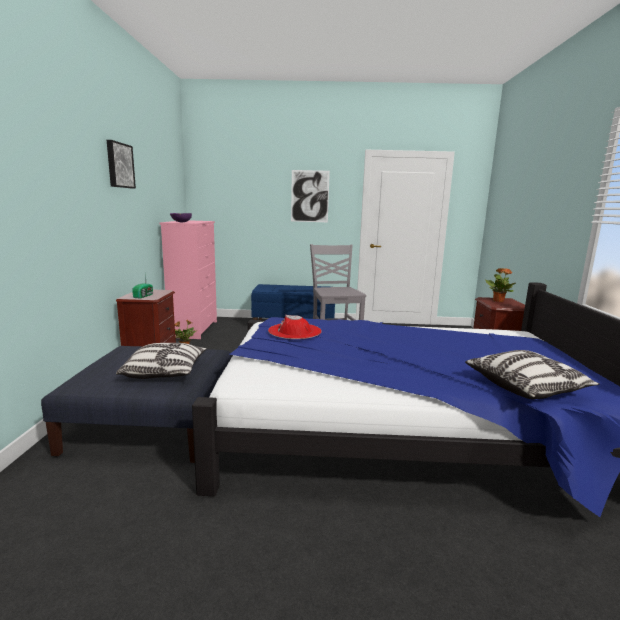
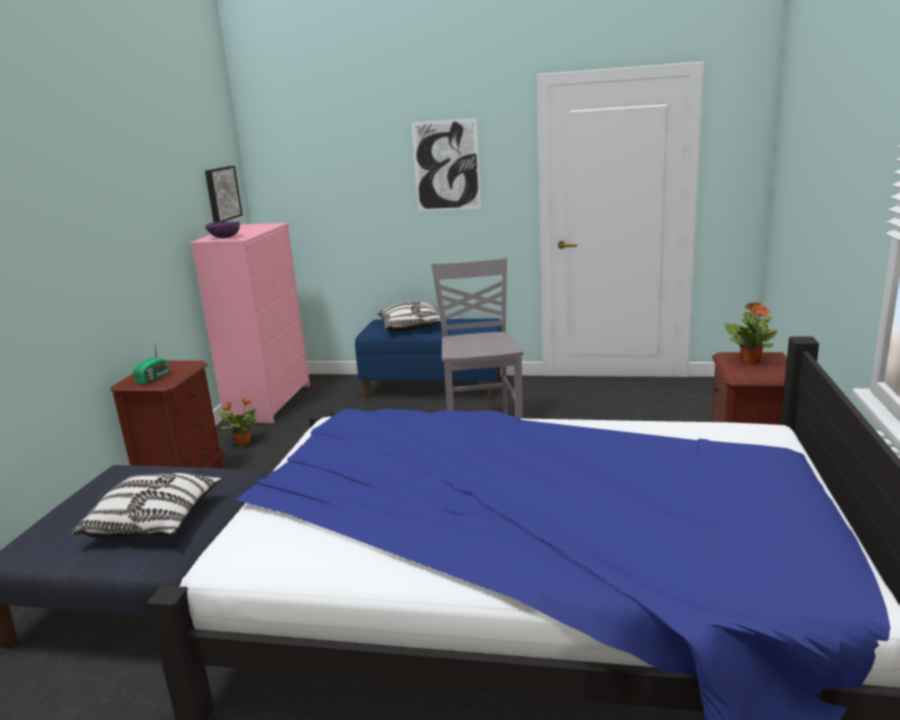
camera: 10 degrees right, 5 degrees up
(119, 165) = (97, 174): picture -> picture (221, 194)
(294, 331) = (360, 445): red hat -> none
(526, 387) = (683, 574): pillow -> pillow (411, 327)

